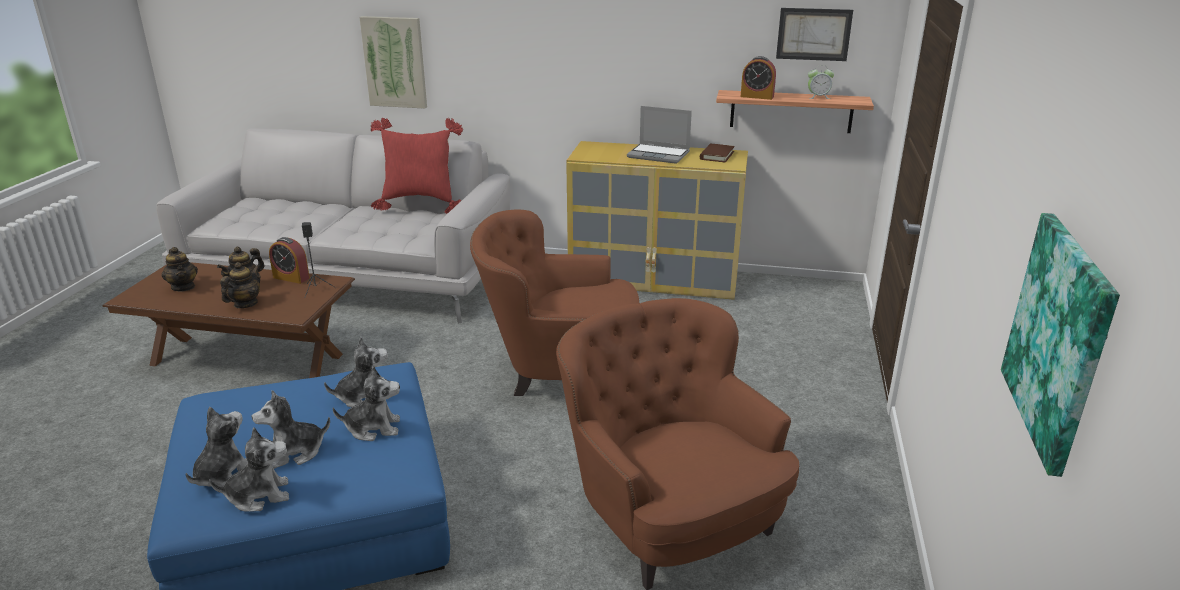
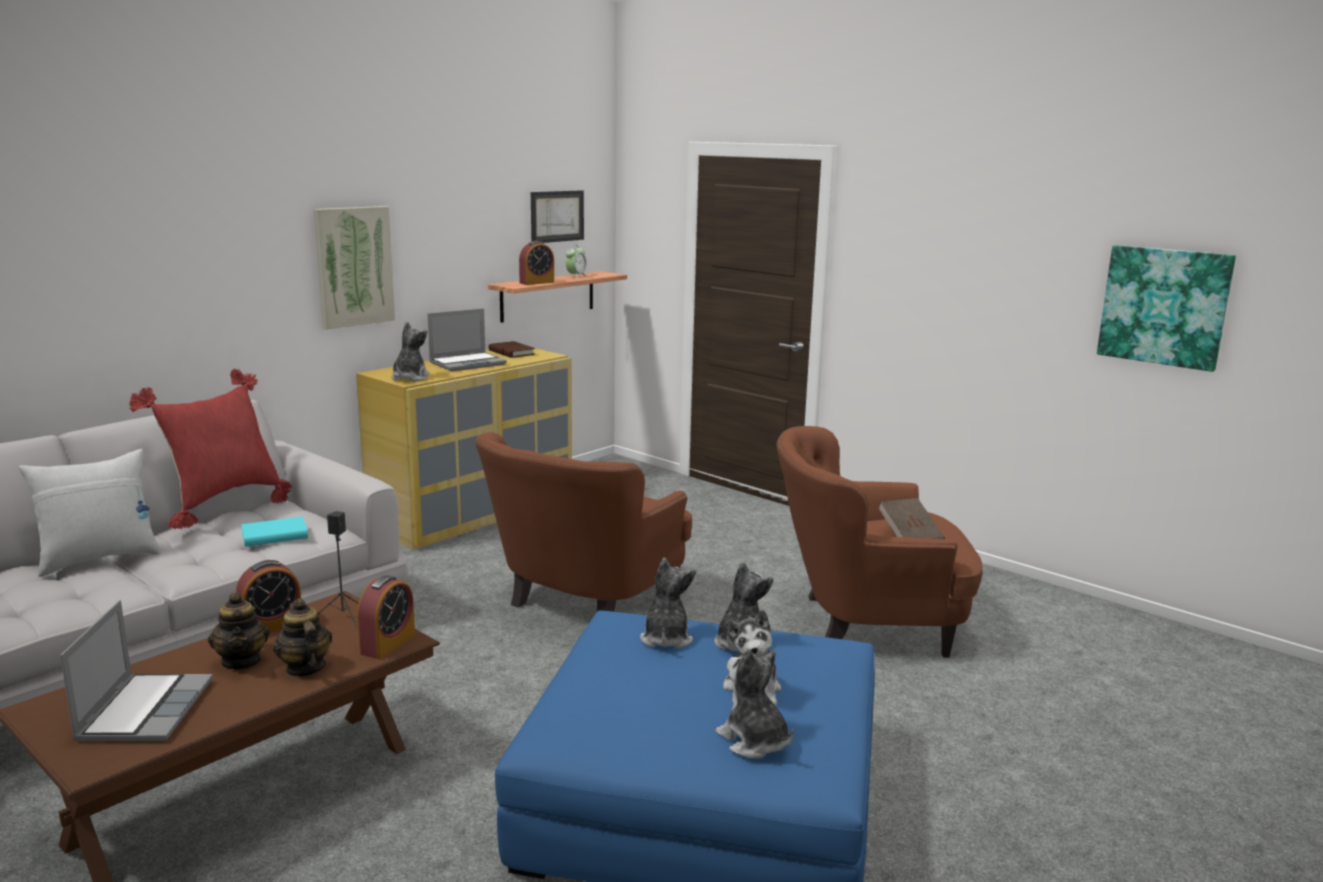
camera: 60 degrees left, 10 degrees down
(183, 287) = (145, 709): teapot -> laptop
(259, 495) = (816, 725): plush toy -> plush toy (409, 378)
(288, 313) = (388, 644): none -> alarm clock
(334, 212) = (99, 560): none -> grey pillow
(395, 62) = (77, 311): picture -> picture (354, 266)
(400, 232) = (275, 536): none -> turquoise book
(680, 456) = (910, 536): none -> brown book

